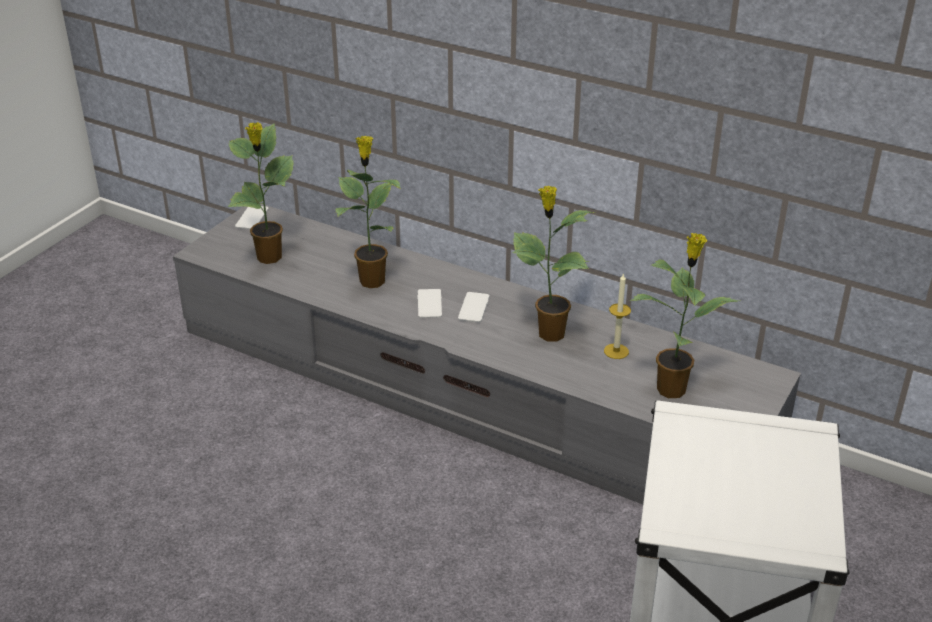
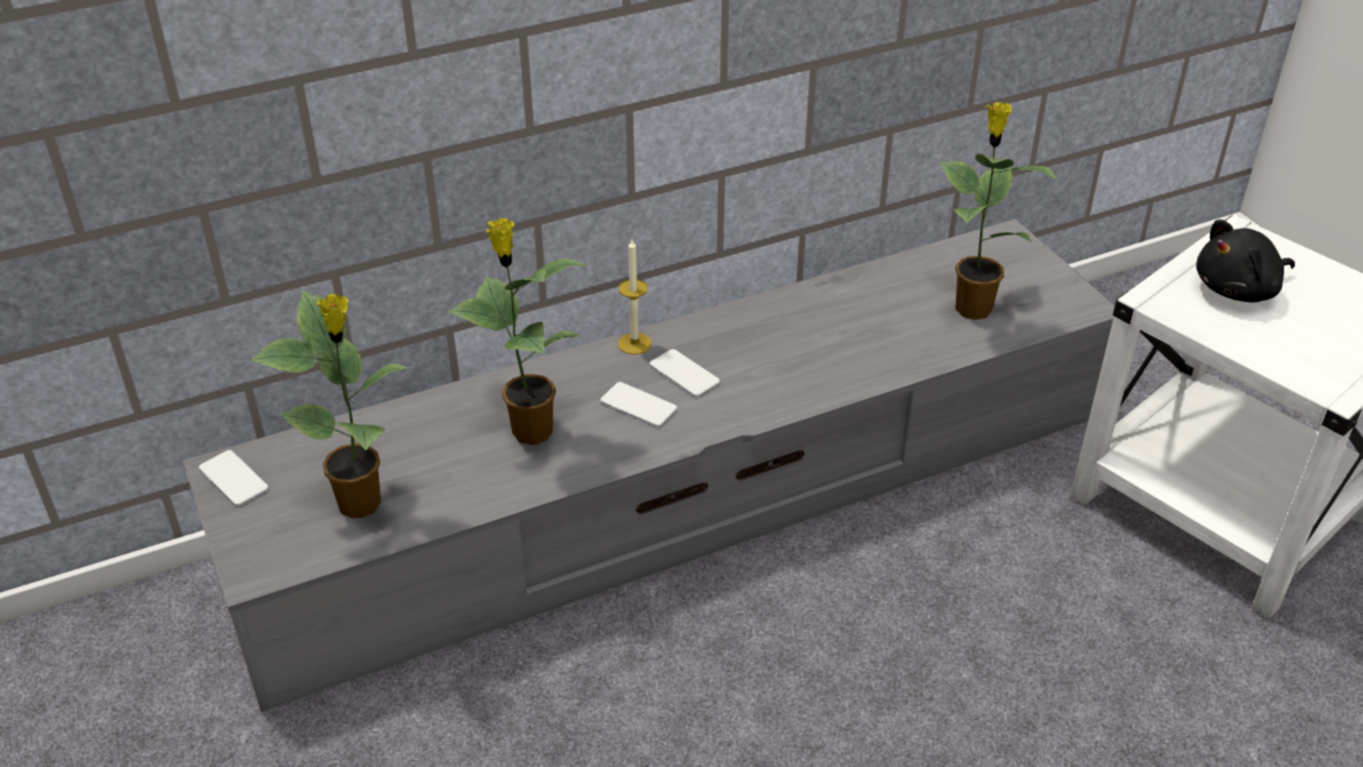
camera: 55 degrees left, 5 degrees up
(549, 333) = (794, 341): potted plant -> none
(616, 351) = (873, 311): candle -> candle (634, 343)
(736, 450) = (1238, 290): none -> black plush toy

